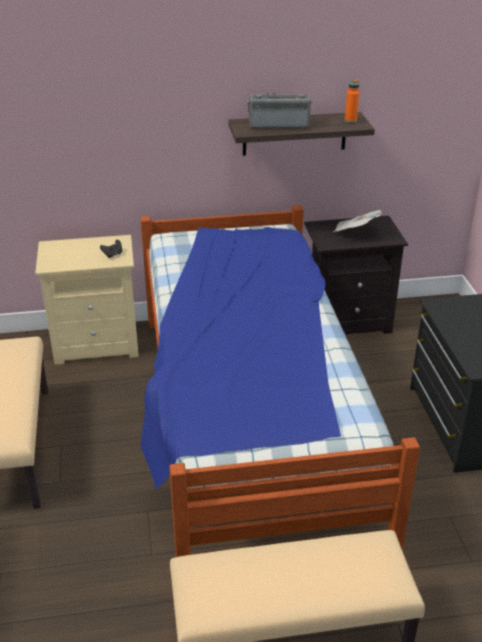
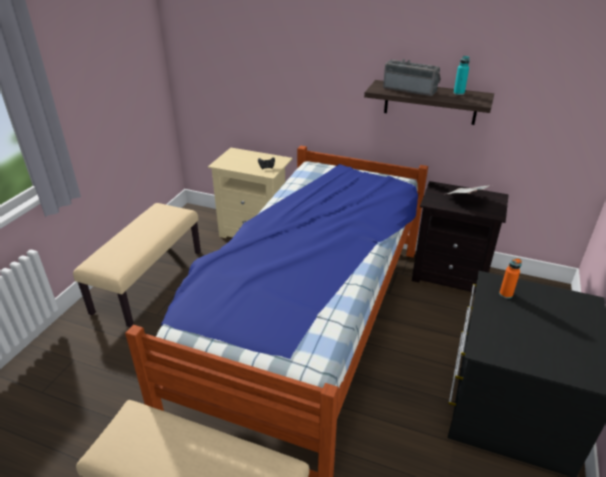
camera: 30 degrees right, 0 degrees up
(329, 119) = (458, 93): none -> turquoise bottle
(350, 120) = (476, 97): orange bottle -> orange bottle (506, 294)

